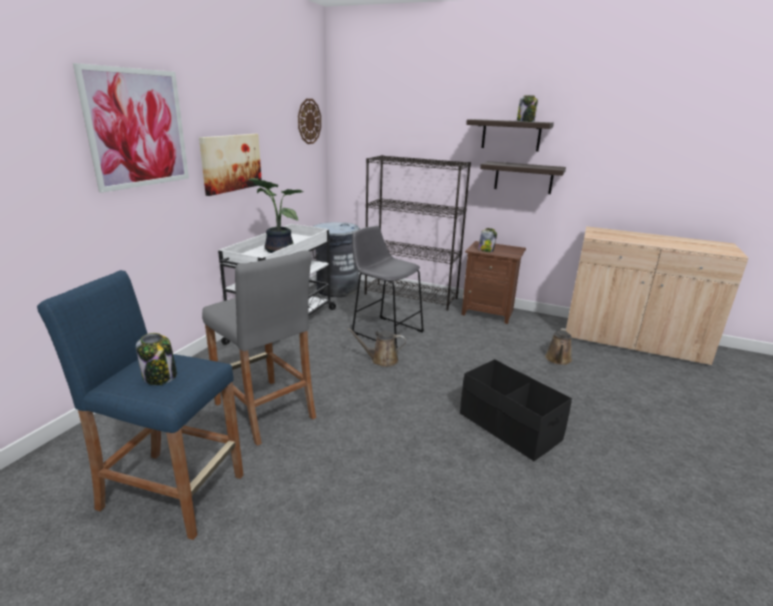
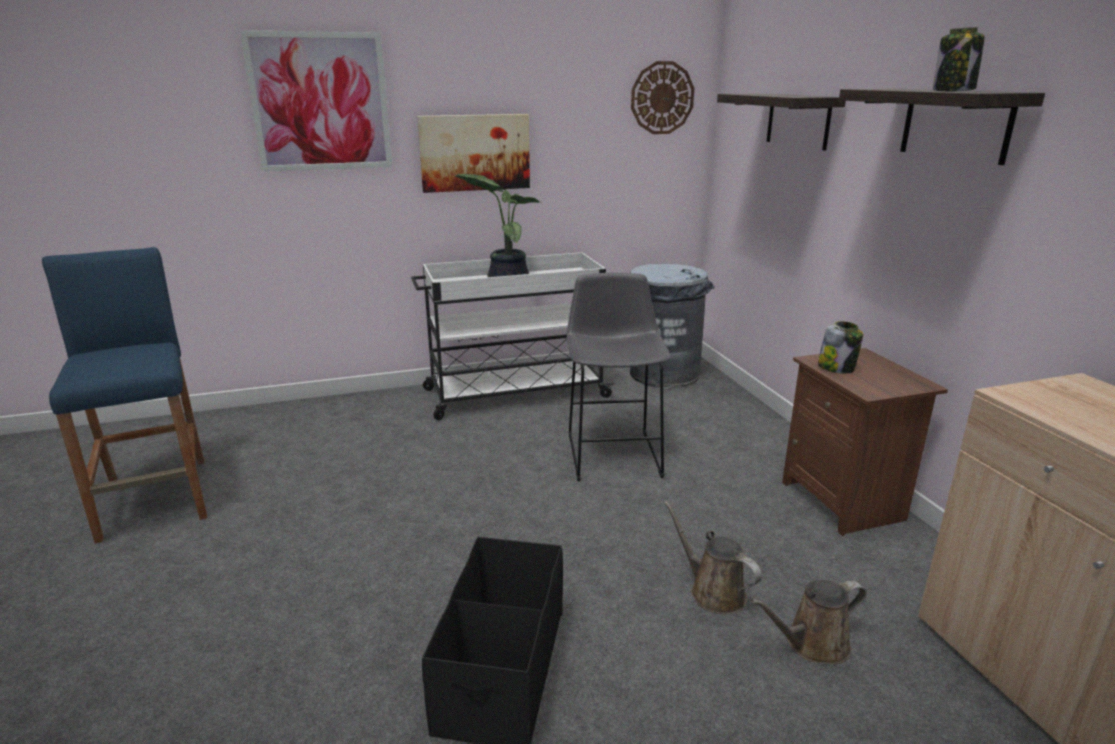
camera: 50 degrees right, 0 degrees up
(160, 377) = (106, 361): jar -> none
(264, 410) = (329, 471): grey stool -> none
(381, 360) = (534, 485): brown watering can -> brown watering can (713, 592)
(411, 296) = (754, 422): black bookcase -> none
(523, 177) = (968, 225): shelf -> shelf (798, 120)

